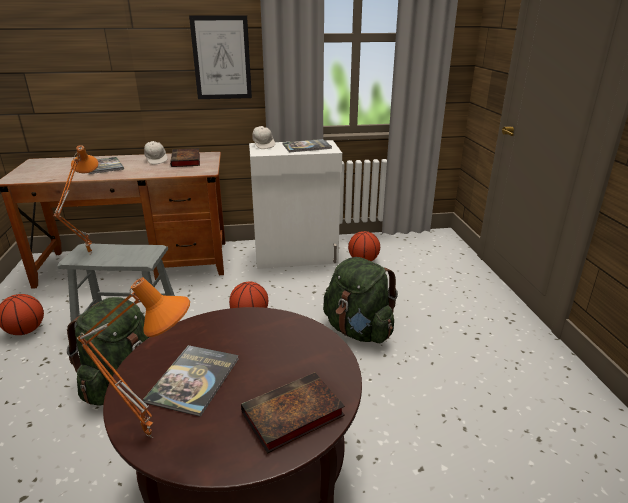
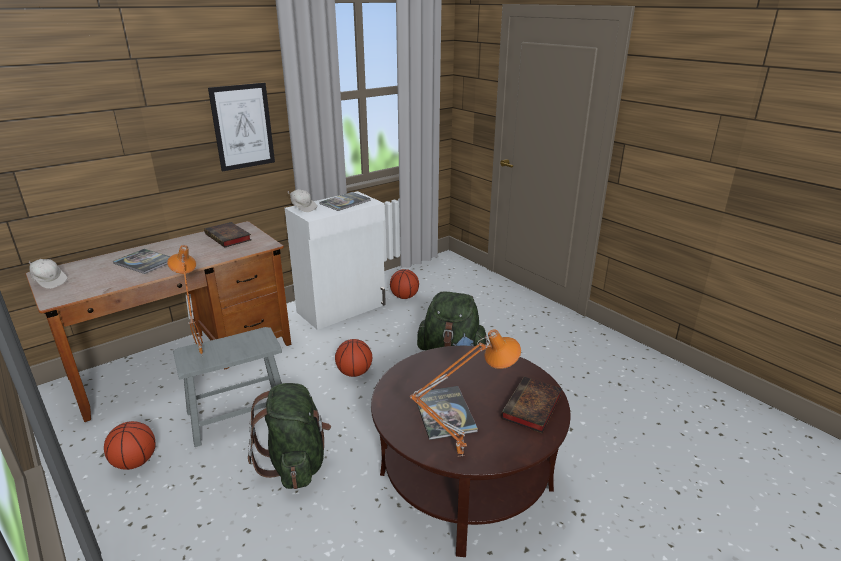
camera: 30 degrees left, 0 degrees up
(156, 160) = (195, 243): white cap -> white cap (50, 281)

